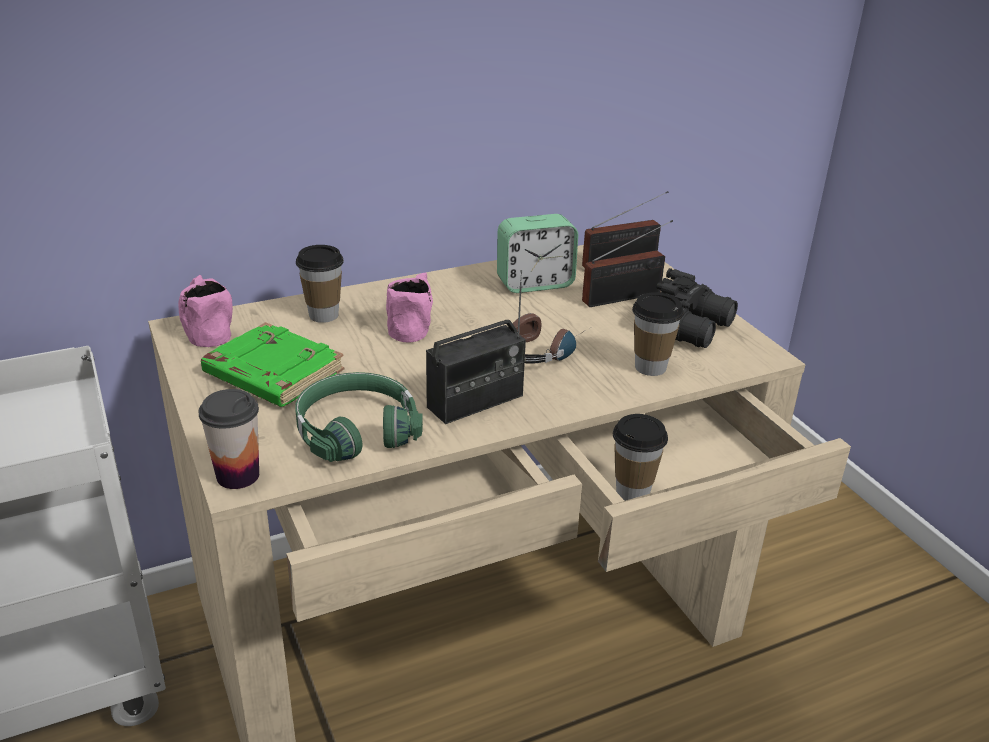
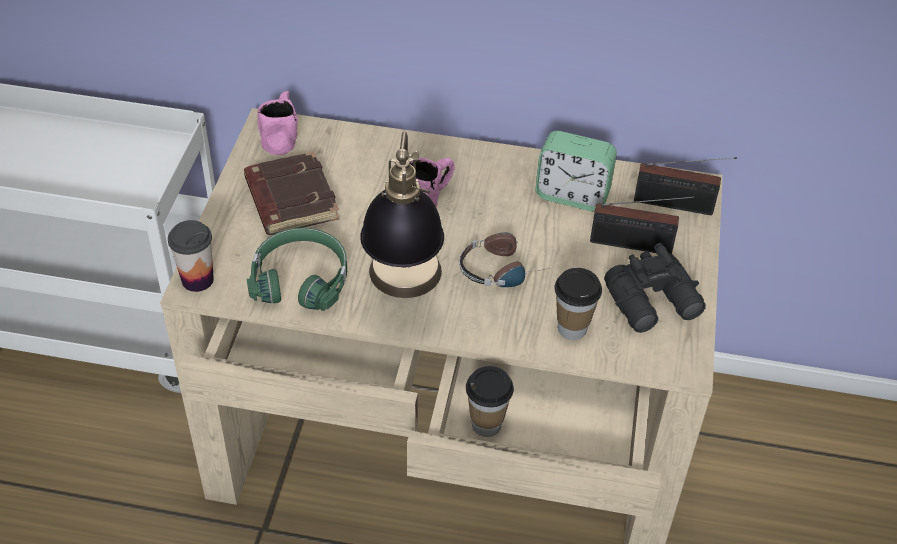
camera: 35 degrees right, 15 degrees up
(271, 374) = (290, 199): green book -> brown book
(323, 315) = (374, 157): cup -> none
(475, 402) = (404, 295): radio -> table lamp

